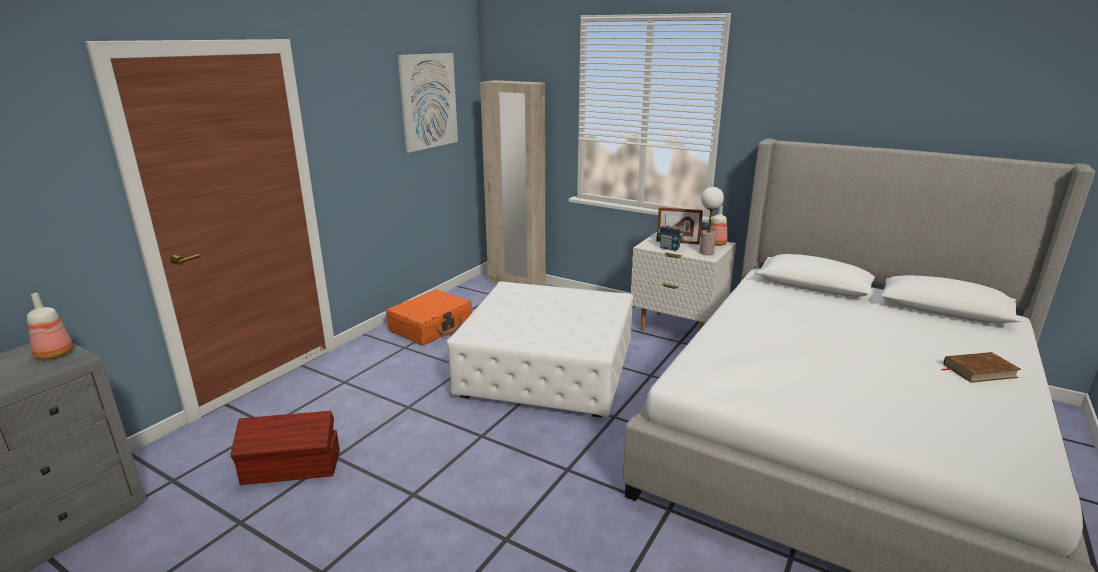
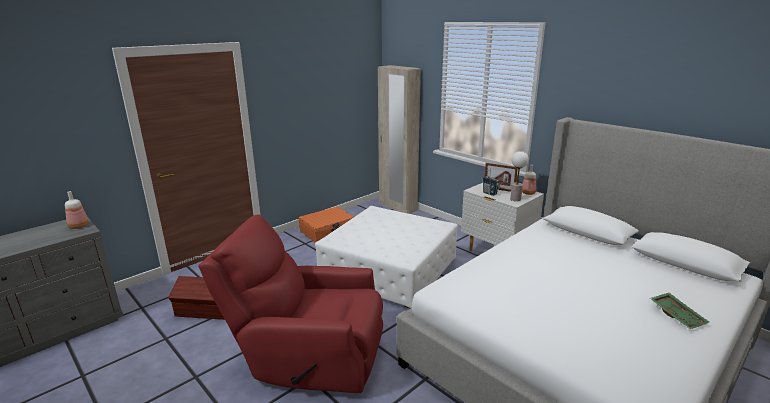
camera: 15 degrees right, 0 degrees up
(429, 101) = (340, 79): picture -> none
(488, 507) = (308, 355): none -> red armchair
(979, 370) = (677, 315): brown book -> green tray

